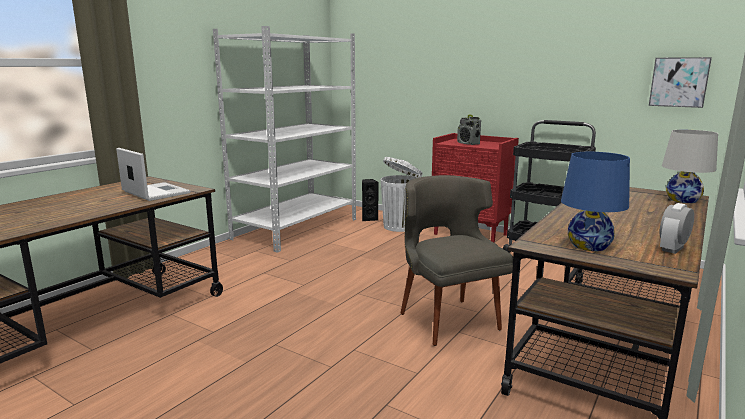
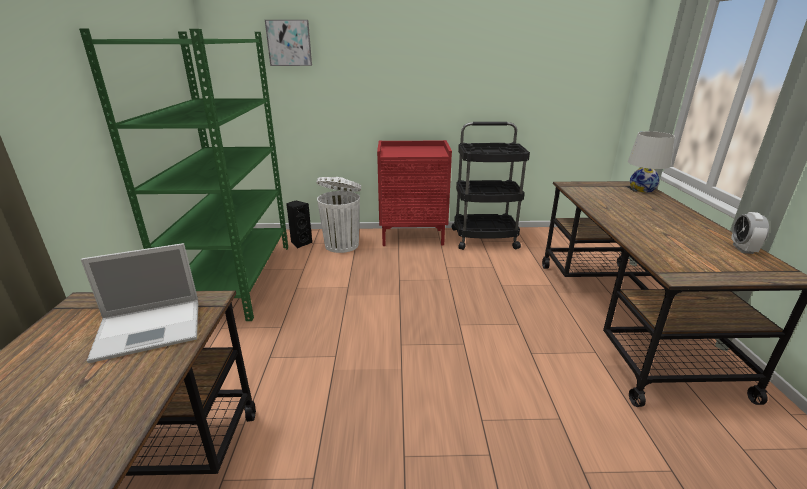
camera: 35 degrees left, 10 degrees up
(155, 192) = (151, 328): laptop -> laptop turned 150 degrees clockwise
(296, 229) = (236, 279): white bookcase -> green bookcase
(449, 322) = (512, 345): grey chair -> none
(468, 143) = (409, 152): radio -> none
(589, 245) = (704, 263): blue table lamp -> none
(679, 82) = (578, 82): picture -> picture (289, 43)

